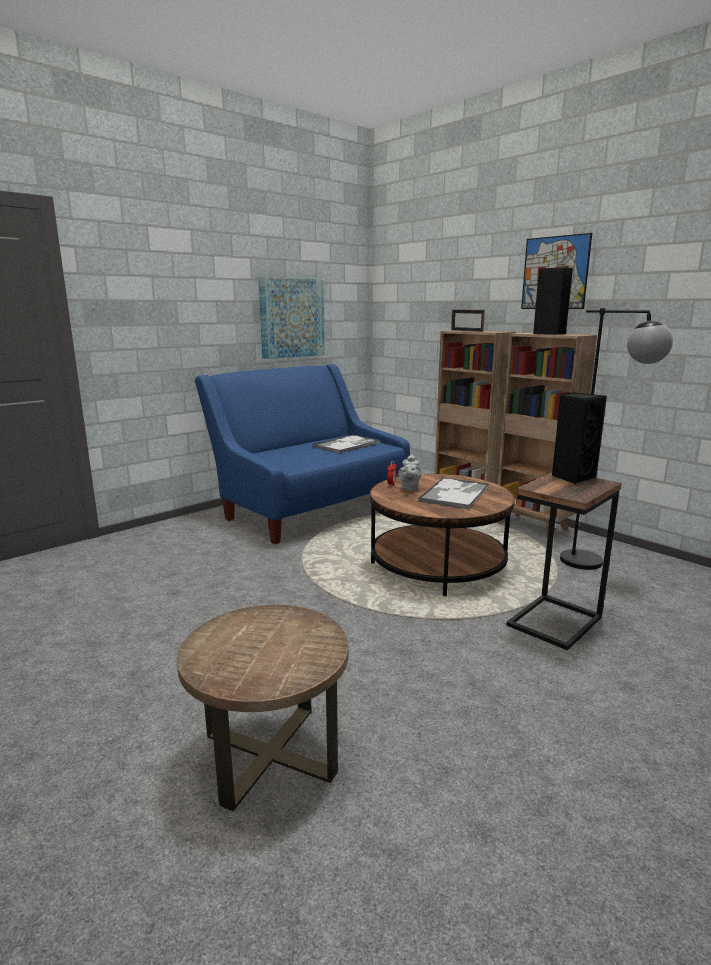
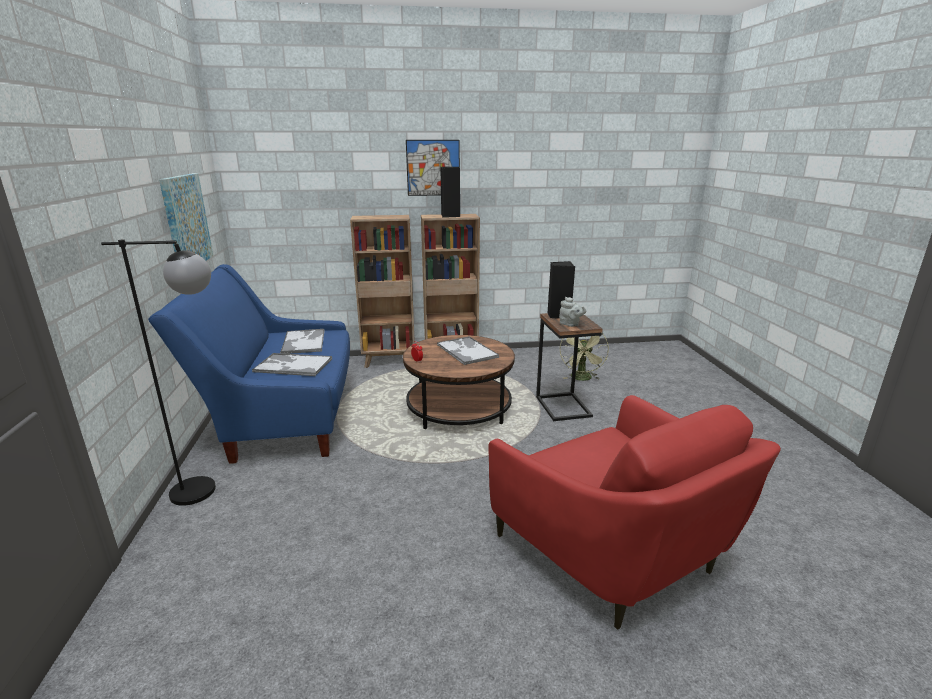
camera: 55 degrees left, 5 degrees up
(270, 754) = (614, 554): brown side table -> red armchair
(298, 454) = (292, 365): none -> tray
(409, 488) = (434, 358): grey teapot -> grey teapot (570, 324)
(466, 331) = (373, 217): picture frame -> none
(595, 565) = (520, 367): black floor lamp -> black floor lamp (209, 490)
(658, 612) = (582, 379): none -> green fan

